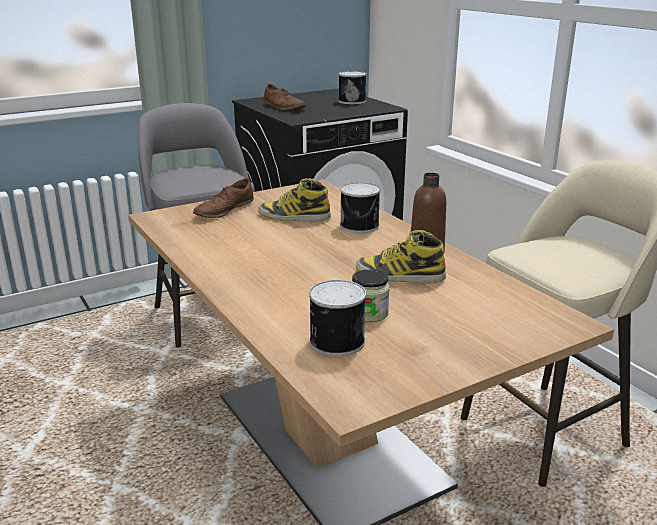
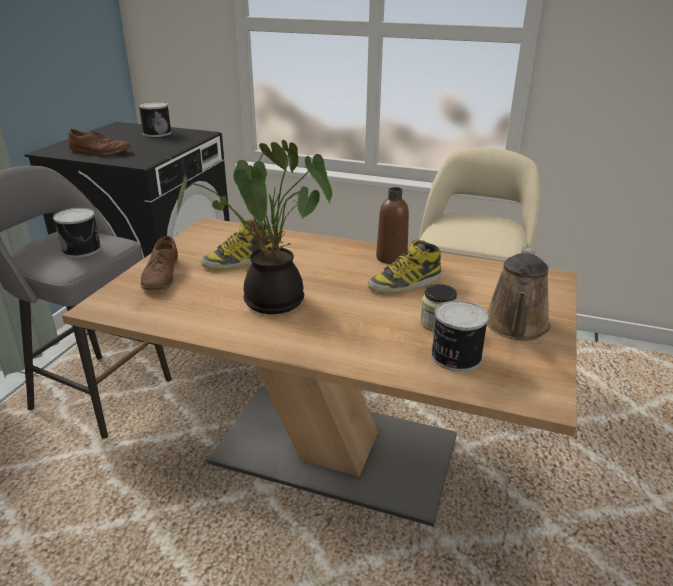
camera: 40 degrees left, 5 degrees up
(263, 251) = (268, 302): none -> potted plant
(360, 226) = (307, 251): can -> can (82, 249)
(440, 344) = (516, 327): none -> brown watering can

